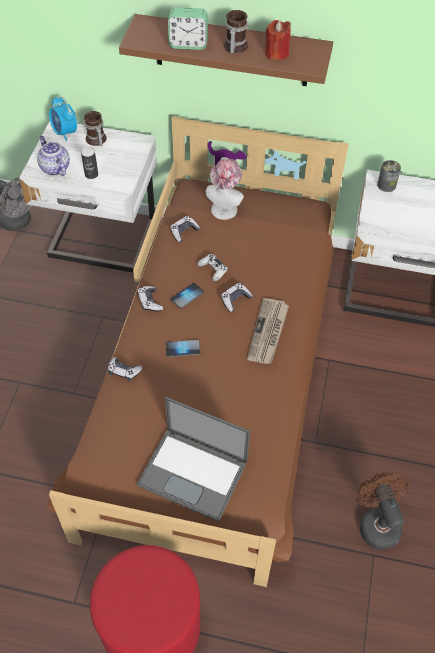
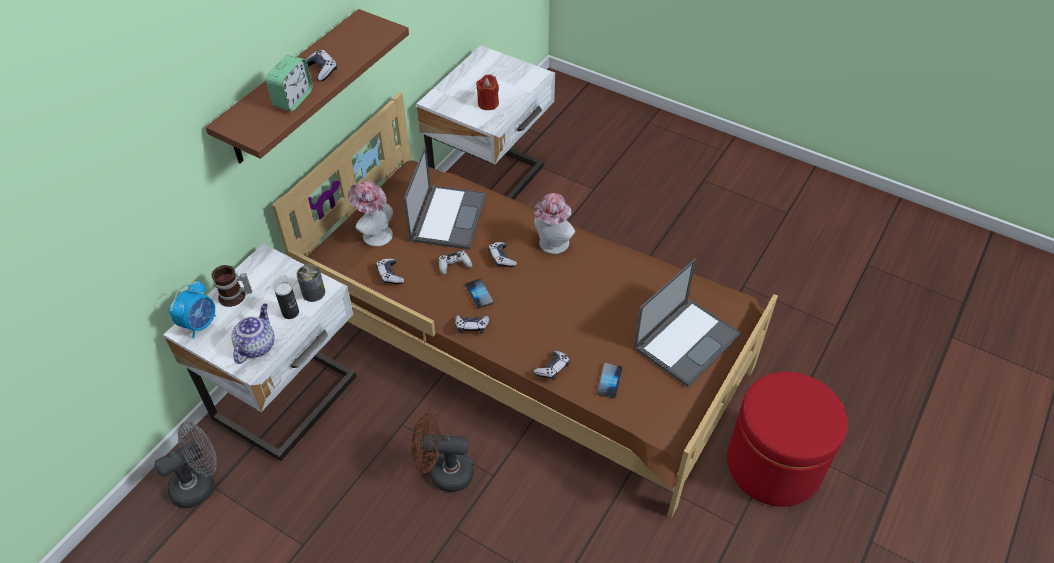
camera: 70 degrees left, 5 degrees down
(54, 168) = (256, 345): teapot -> teapot turned 120 degrees clockwise
(65, 132) = (200, 324): alarm clock -> alarm clock turned 45 degrees counterclockwise
(183, 349) = (544, 314): phone -> phone (609, 381)
(234, 47) = (322, 70): mug -> game controller
(268, 248) = (448, 216): none -> laptop
(268, 333) = (552, 246): newspaper -> hat
(276, 53) = (353, 46): red candle -> red candle (488, 103)
(376, 522) = (715, 274): brown fan -> brown fan (444, 473)
(386, 185) = (444, 98): can -> can (313, 293)

